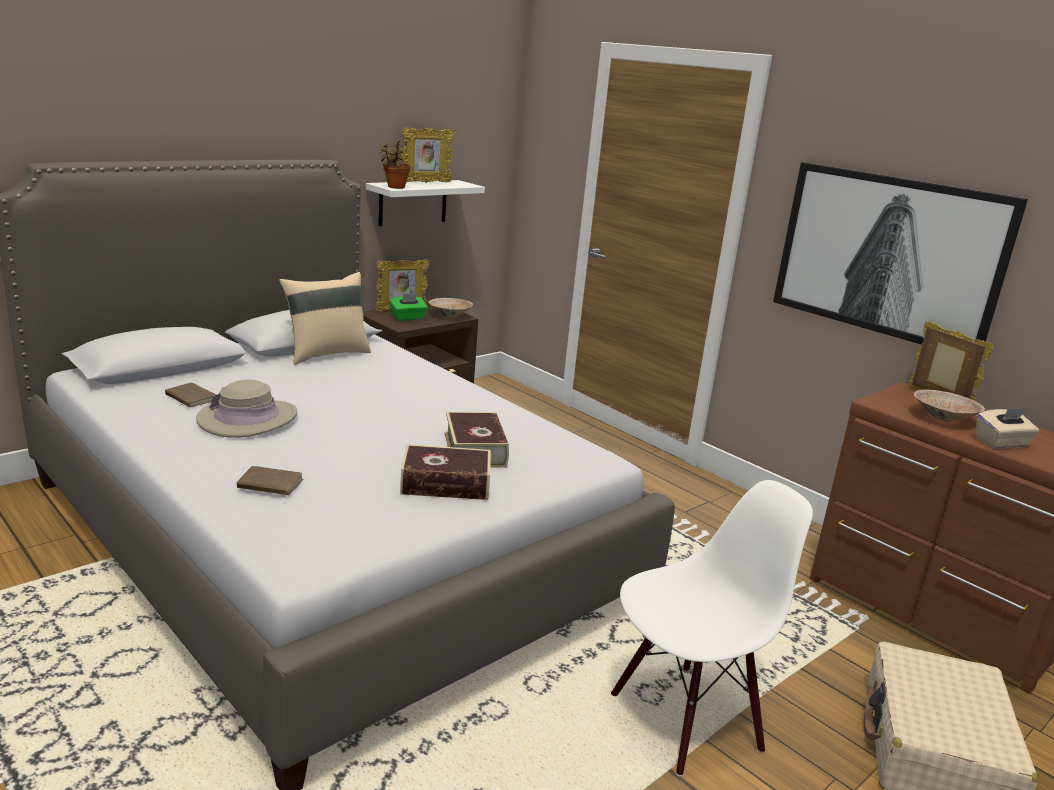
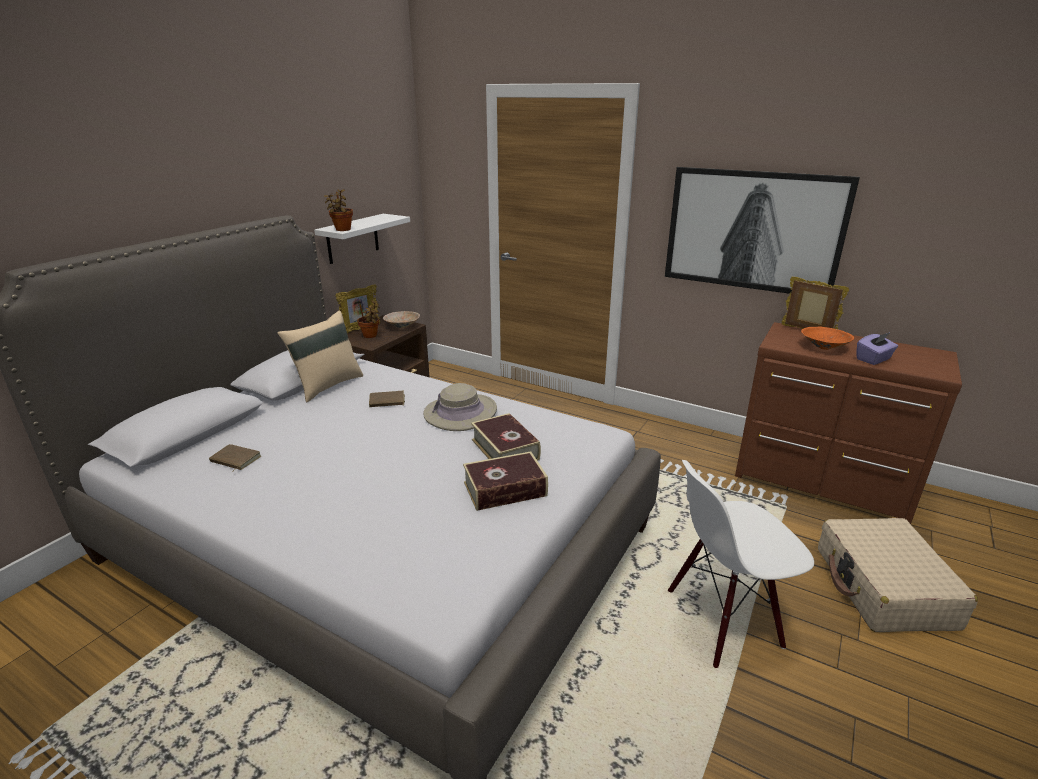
camera: 15 degrees left, 5 degrees up
(247, 419) = (301, 468): beige hat -> beige hat (460, 413)
(269, 485) = (364, 534): brown book -> brown book (387, 402)
(408, 318) = (371, 336): green tissue box -> potted plant
(425, 182) = (361, 220): picture frame -> none
(685, 719) = (723, 620): white chair -> white chair turned 150 degrees counterclockwise
(944, 418) = (824, 347): beige bowl -> orange bowl
(1001, 443) = (873, 359): beige tissue box -> purple tissue box

